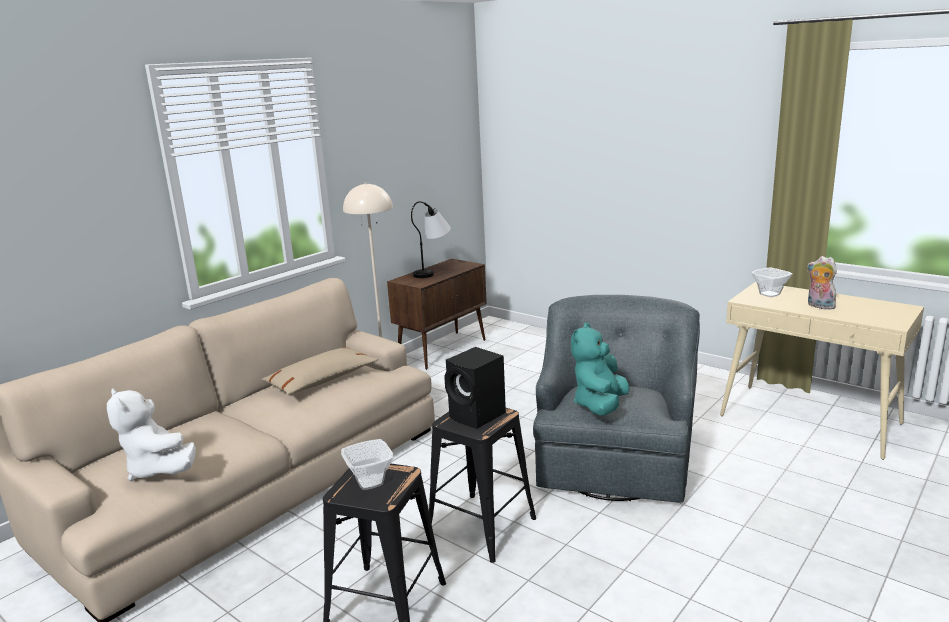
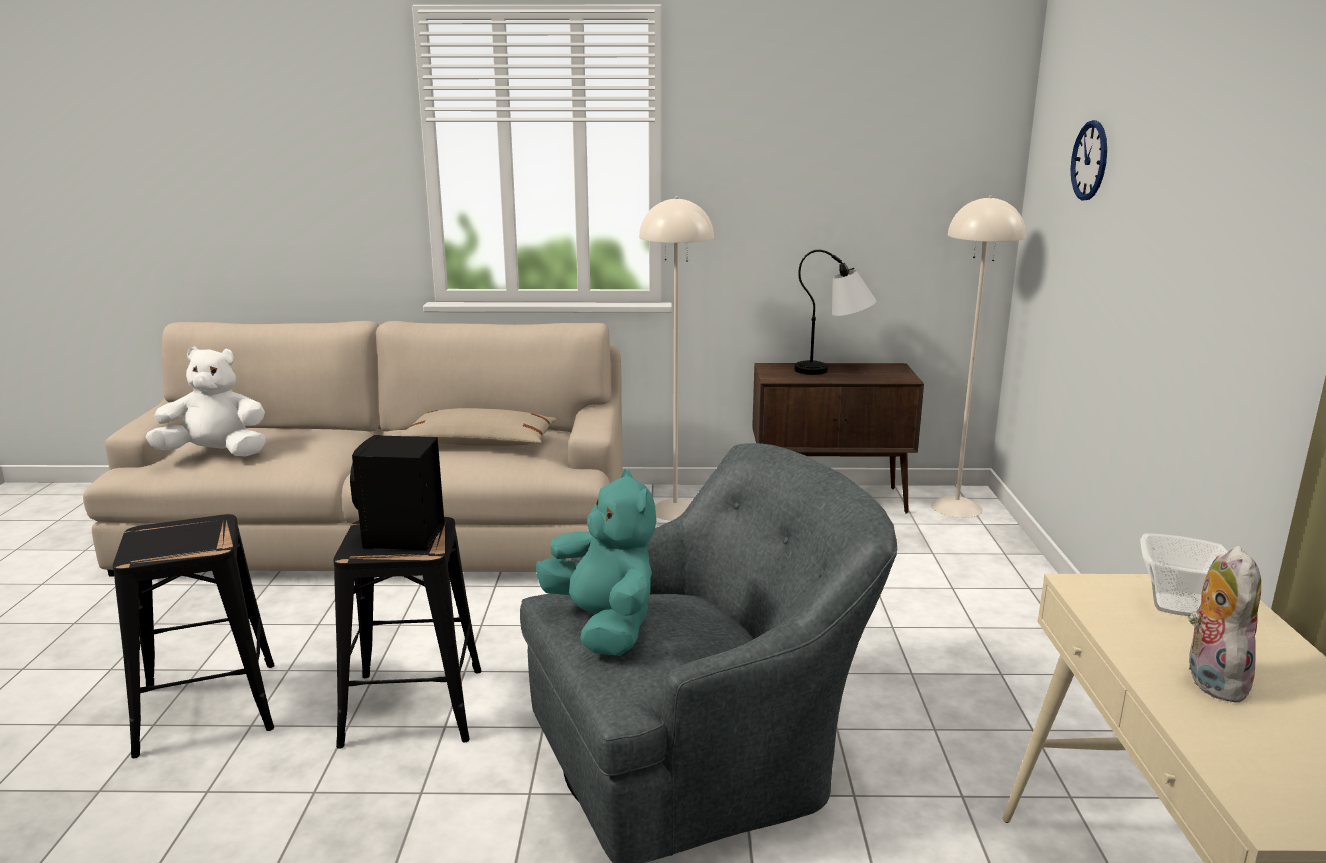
camera: 50 degrees right, 0 degrees up
(158, 469) = (216, 454): white plush toy -> white plush toy turned 75 degrees clockwise
(371, 482) = (180, 537): bowl -> none
(497, 329) = (957, 507): none -> beige floor lamp
(551, 130) = (1090, 160): none -> wall clock
(600, 406) = (604, 625): turquoise plush toy -> turquoise plush toy turned 75 degrees clockwise

